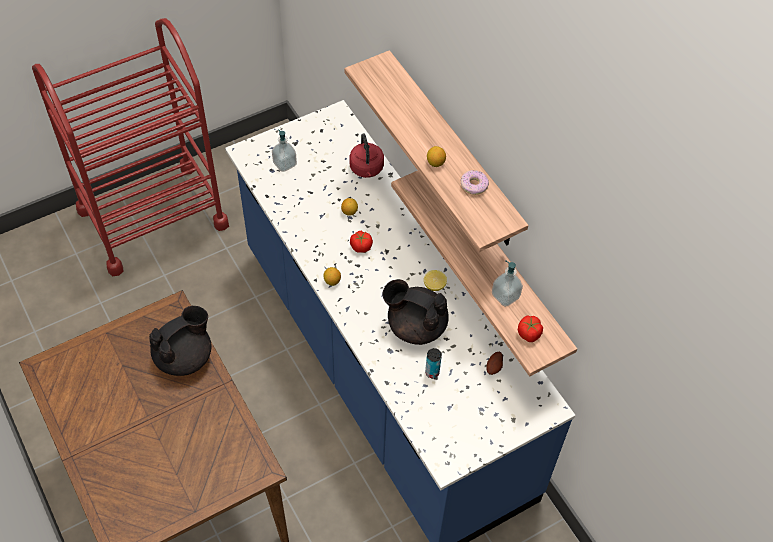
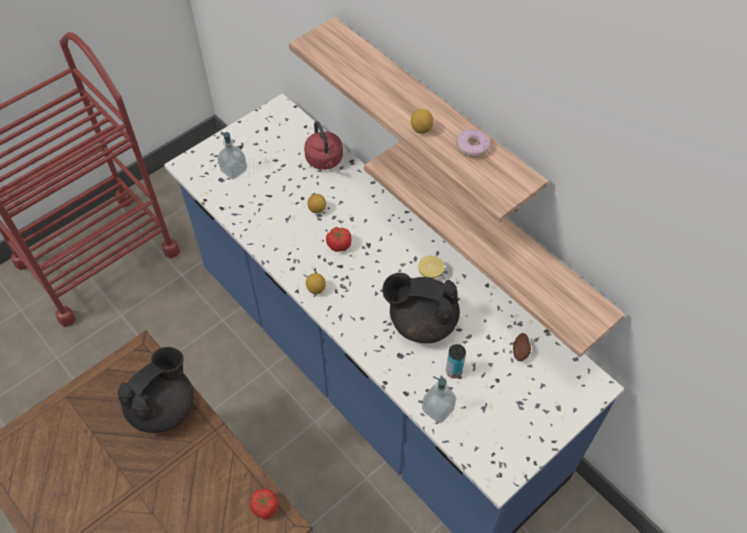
camera: 10 degrees left, 0 degrees up
(505, 296) = (527, 269): soap dispenser -> soap dispenser (438, 409)
(529, 334) = (566, 307): tomato -> tomato (265, 507)

